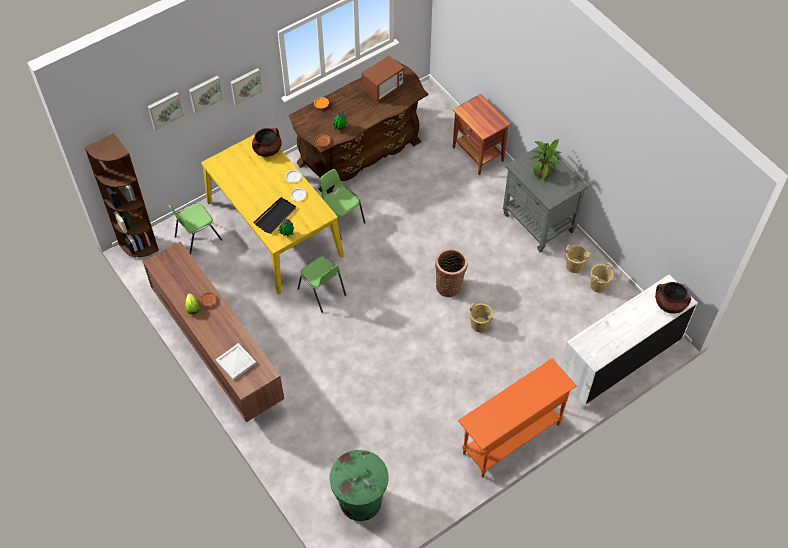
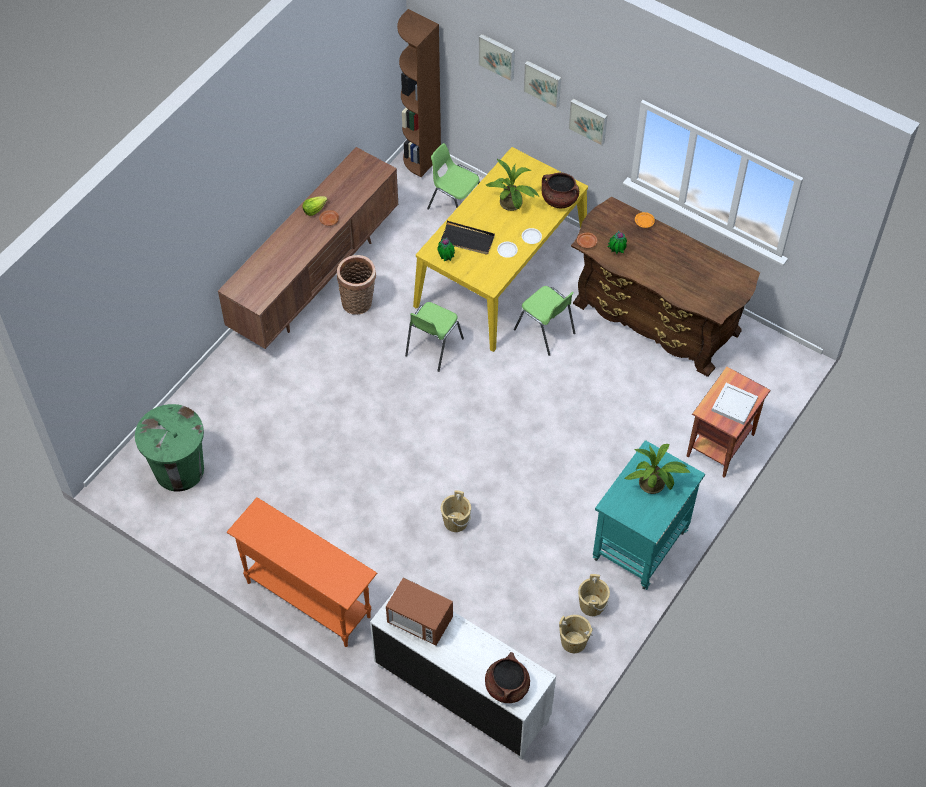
camera: 70 degrees right, 0 degrees up
(235, 362) = (261, 270): white tray -> white tray (734, 404)
(257, 179) = (512, 205): none -> potted plant
(341, 219) = (545, 332): green chair -> green chair turned 105 degrees clockwise
(383, 88) = (705, 274): microwave -> microwave (419, 621)
(449, 285) = (499, 472): basket -> basket (359, 303)
(538, 224) = (639, 545): grey cart -> turquoise cart

